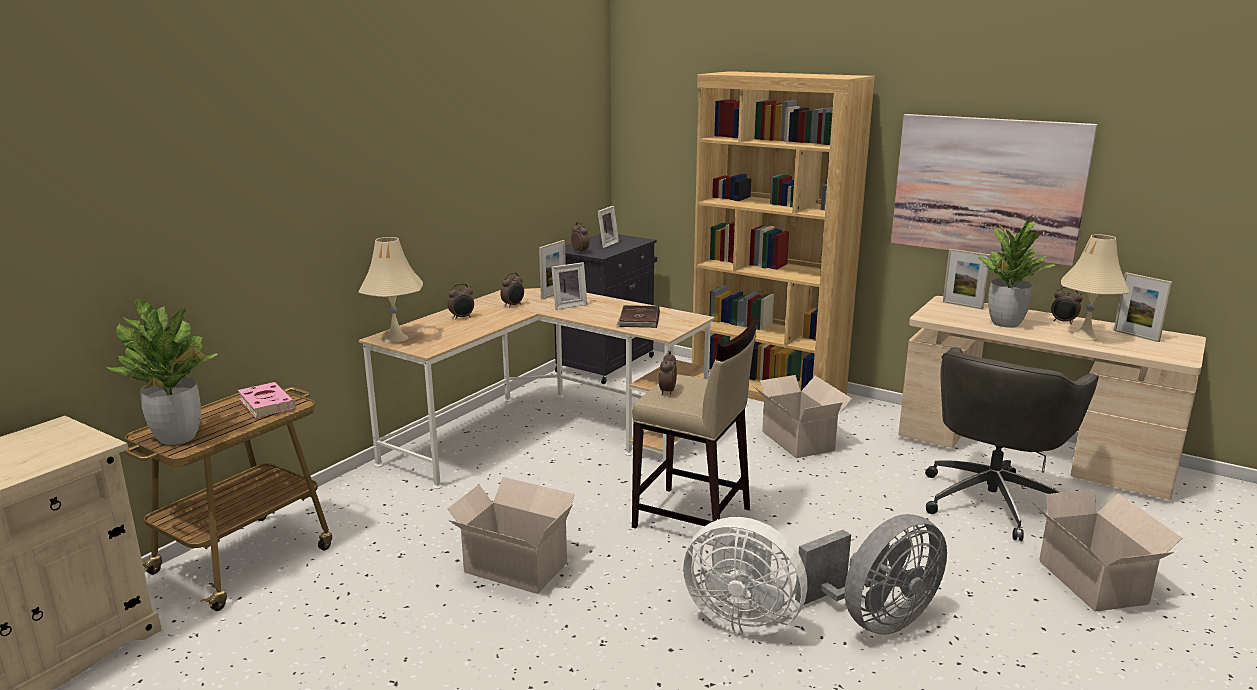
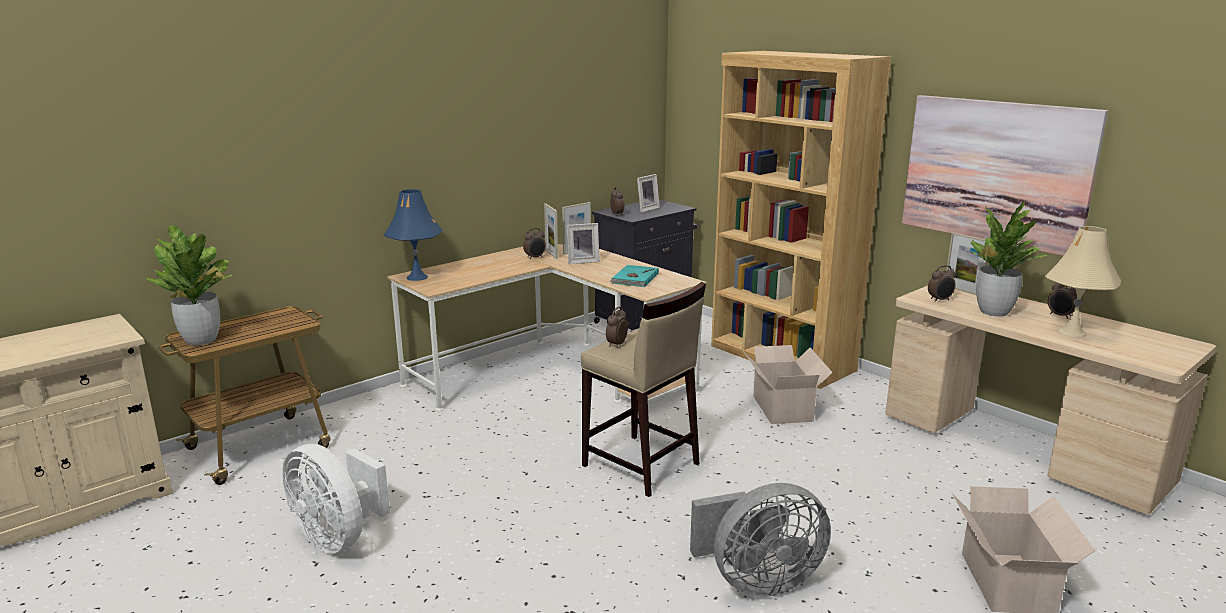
camera: 15 degrees right, 0 degrees up
(265, 403) = (282, 320): pink book -> none
(396, 338) = (417, 277): beige table lamp -> blue table lamp
(462, 317) = (484, 264): alarm clock -> alarm clock (940, 300)
(513, 566) = (462, 484): cardboard box -> none
(638, 319) = (634, 278): brown book -> turquoise book
(742, 618) = (632, 560): white fan -> white fan (338, 537)
(992, 500) = (947, 488): grey office chair -> none
(1136, 336) = (1132, 337): picture frame -> picture frame (551, 254)

